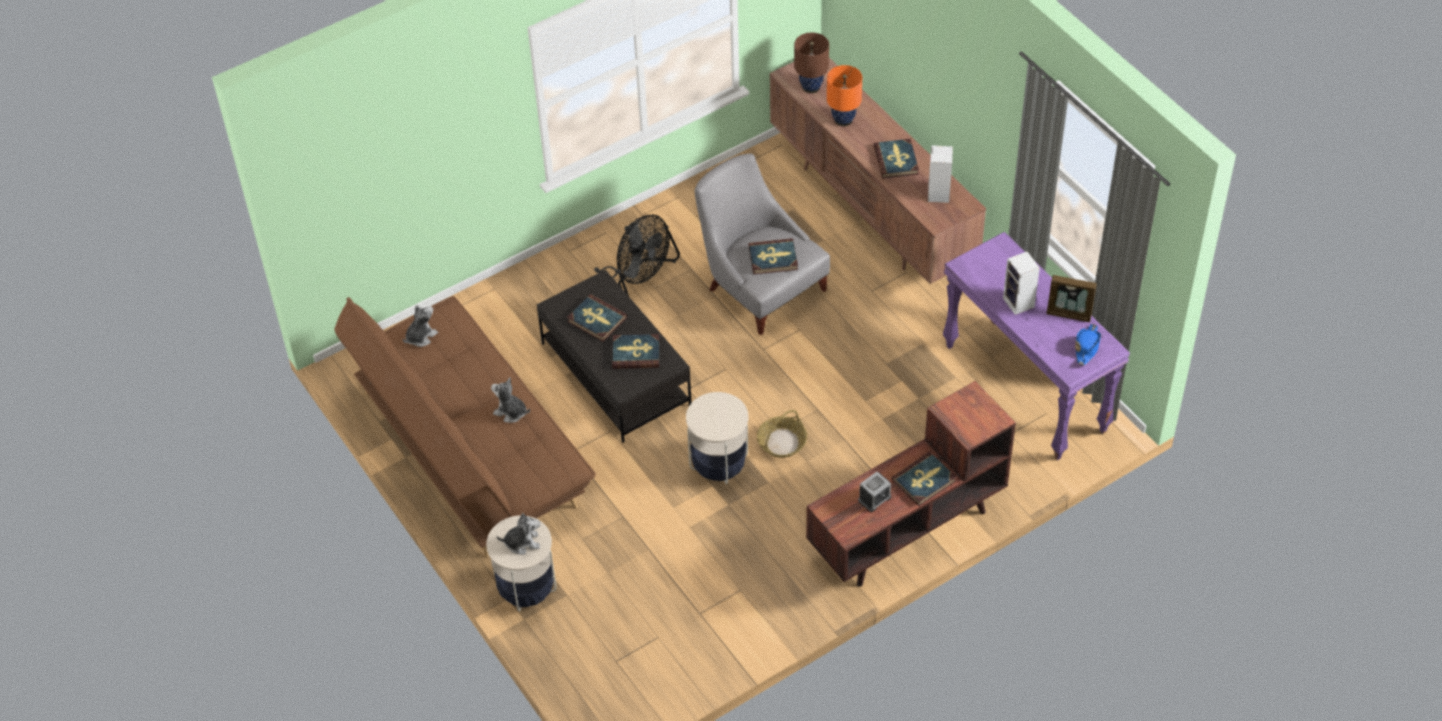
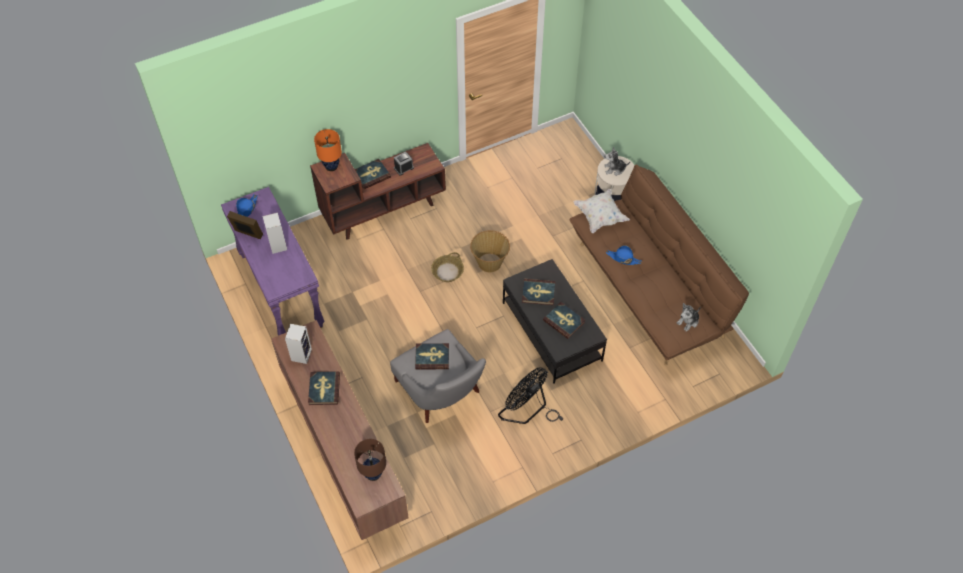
camera: 175 degrees left, 5 degrees up
(511, 412) = (623, 258): plush toy -> blue hat
(546, 475) = (600, 217): none -> white pillow
(718, 464) = (490, 262): beige side table -> basket
(843, 120) = (355, 435): orange table lamp -> orange table lamp (331, 166)

